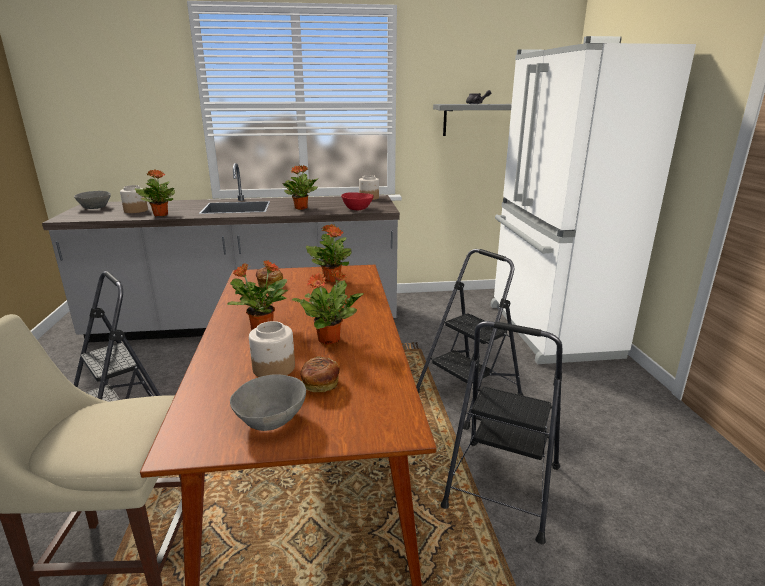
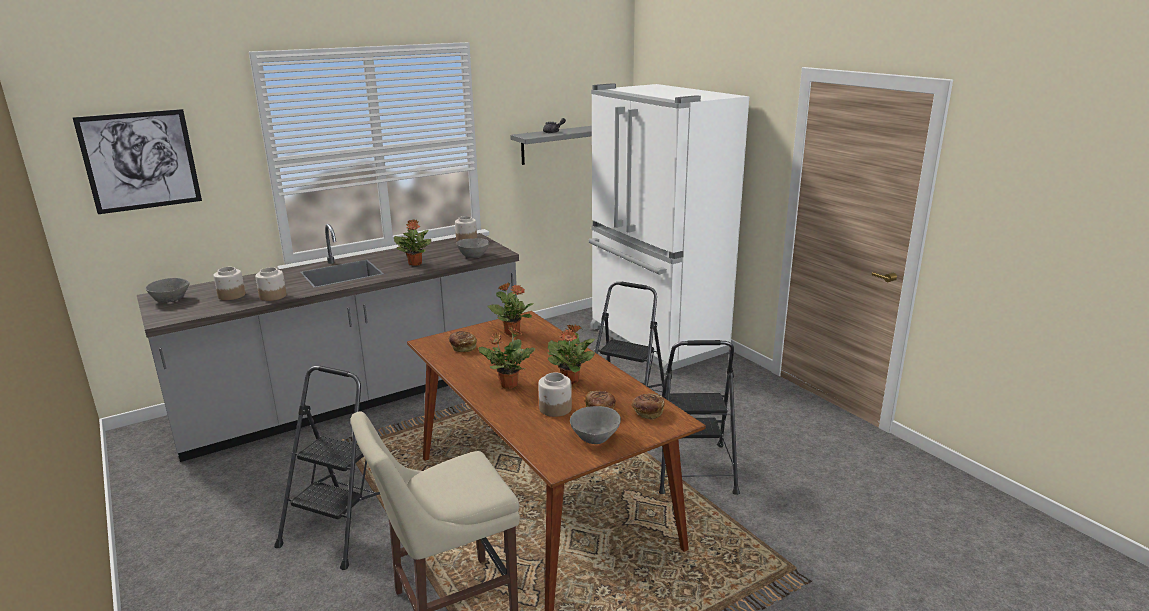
camera: 25 degrees left, 0 degrees up
(97, 92) = (140, 161): none -> picture
(161, 215) = (273, 296): potted plant -> jar
(357, 209) = (474, 256): red bowl -> grey bowl
(373, 404) = (648, 413): none -> bread

